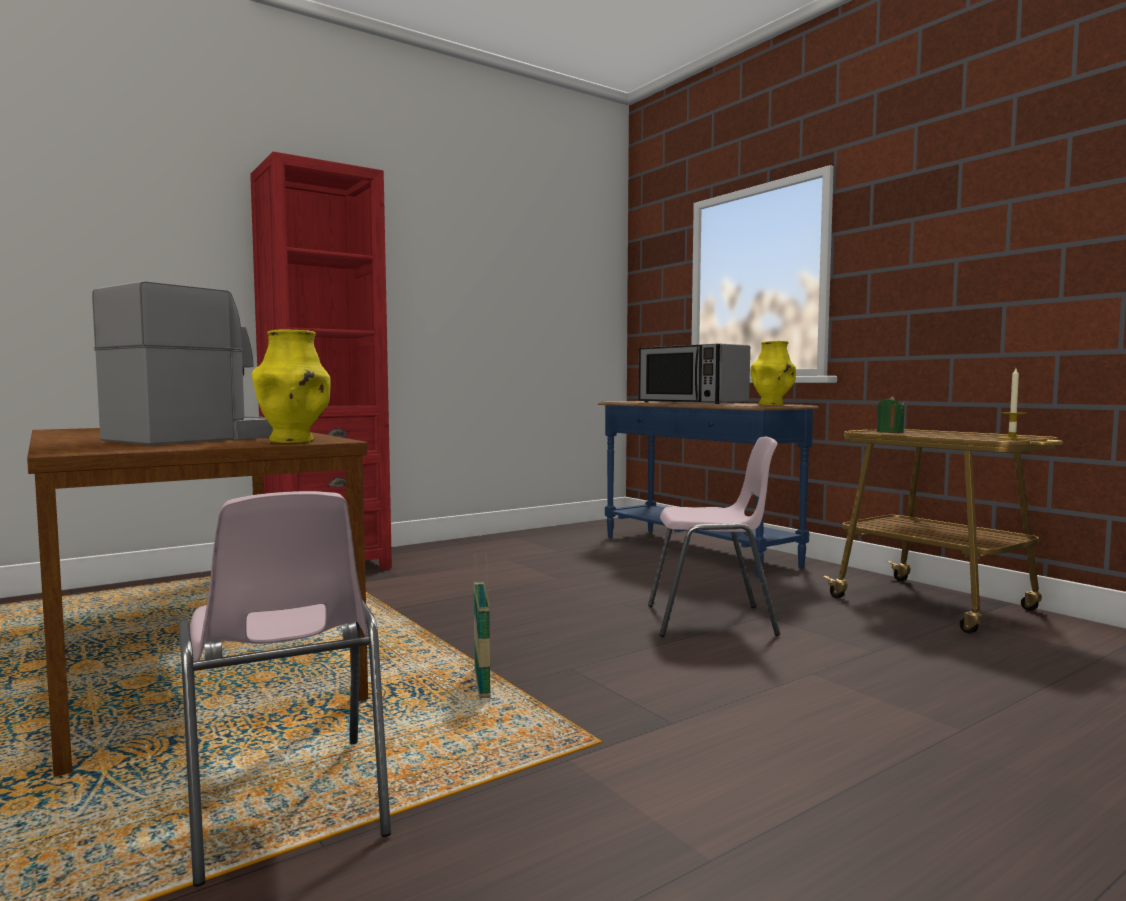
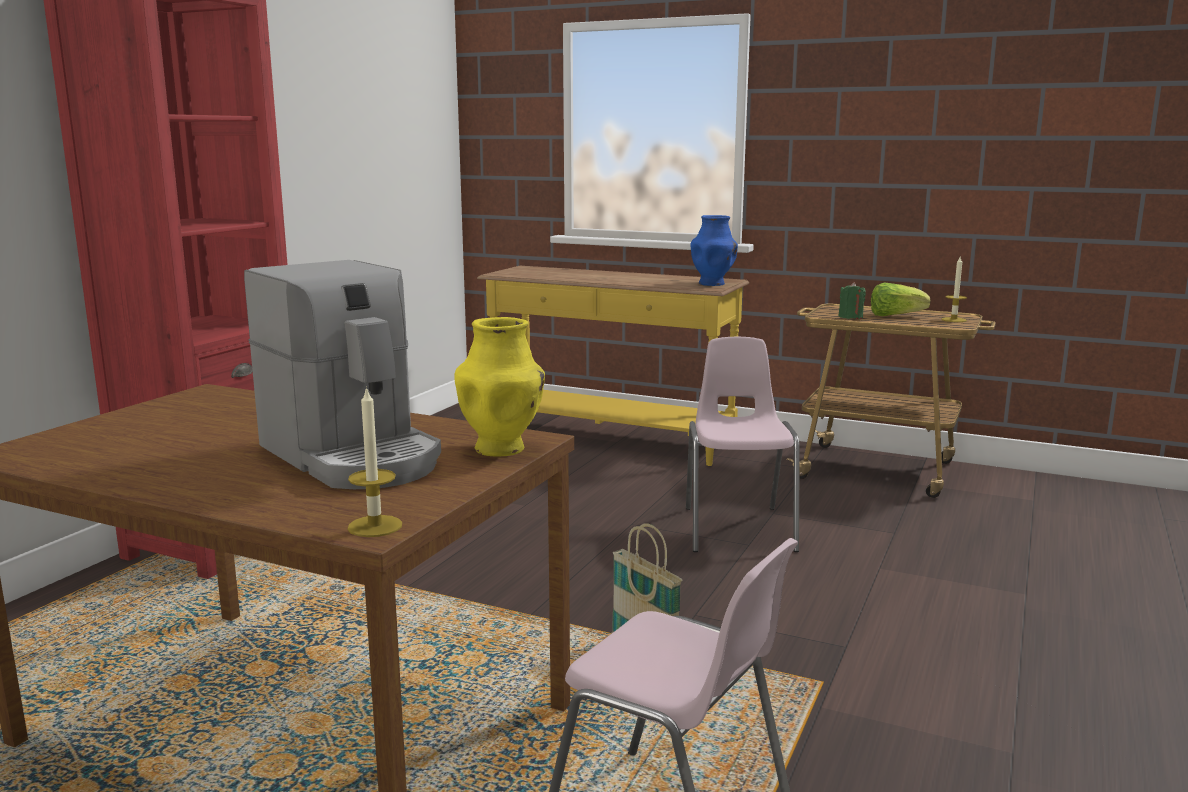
camera: 30 degrees left, 10 degrees up
(75, 451) = (375, 526): none -> candle
(199, 438) = (353, 457): coffee machine -> coffee machine turned 135 degrees clockwise
(691, 402) = (603, 276): microwave -> none
(695, 551) = (610, 440): blue console table -> yellow console table
(712, 621) = (738, 528): pink chair -> pink chair turned 60 degrees counterclockwise
(772, 404) = (712, 284): yellow vase -> blue vase
(947, 435) = (895, 316): none -> lettuce

